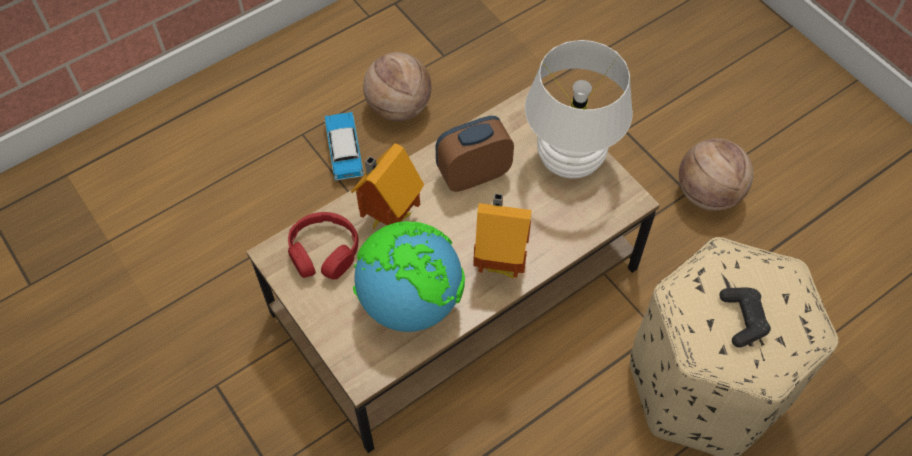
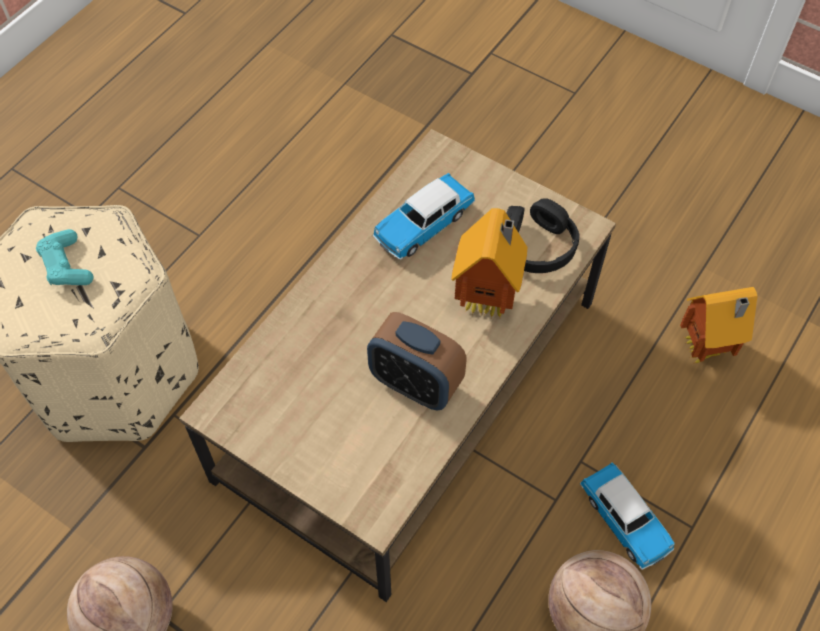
camera: 160 degrees right, 0 degrees up
(324, 252) = (536, 245): red headphones -> black headphones
(410, 302) = (423, 225): globe -> toy car
(473, 174) = (415, 384): alarm clock -> alarm clock turned 75 degrees clockwise
(499, 262) = (347, 291): toy house -> toy house (705, 351)
(569, 160) = (304, 441): white table lamp -> none
(742, 319) = (66, 266): black game controller -> turquoise game controller

